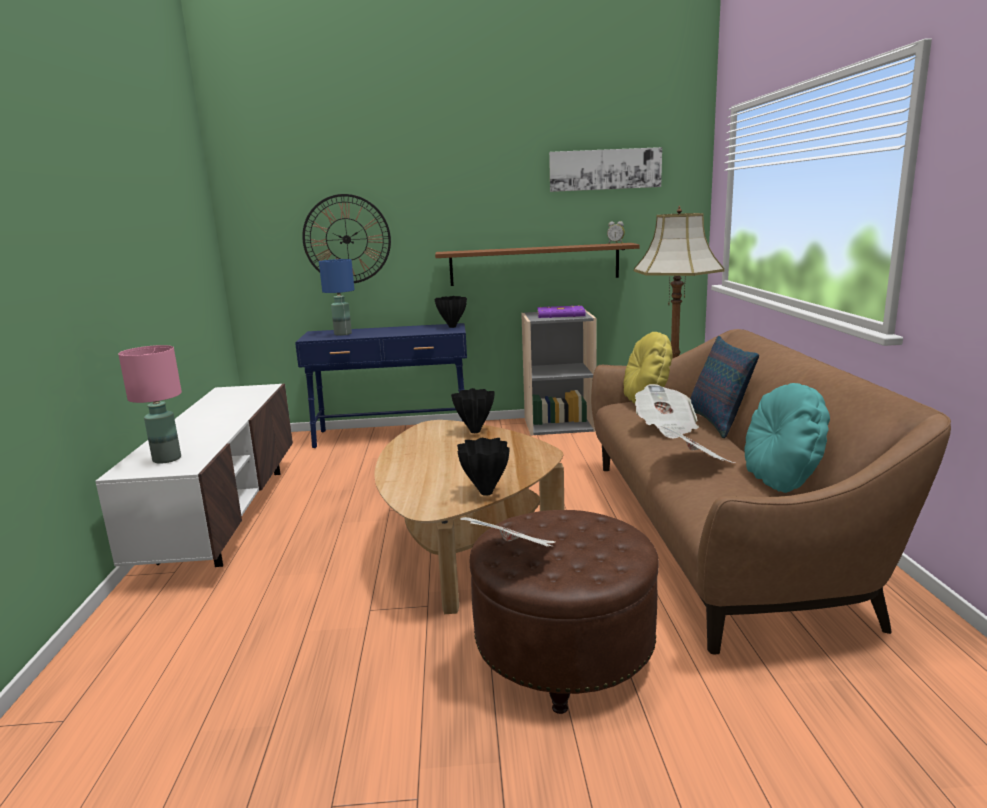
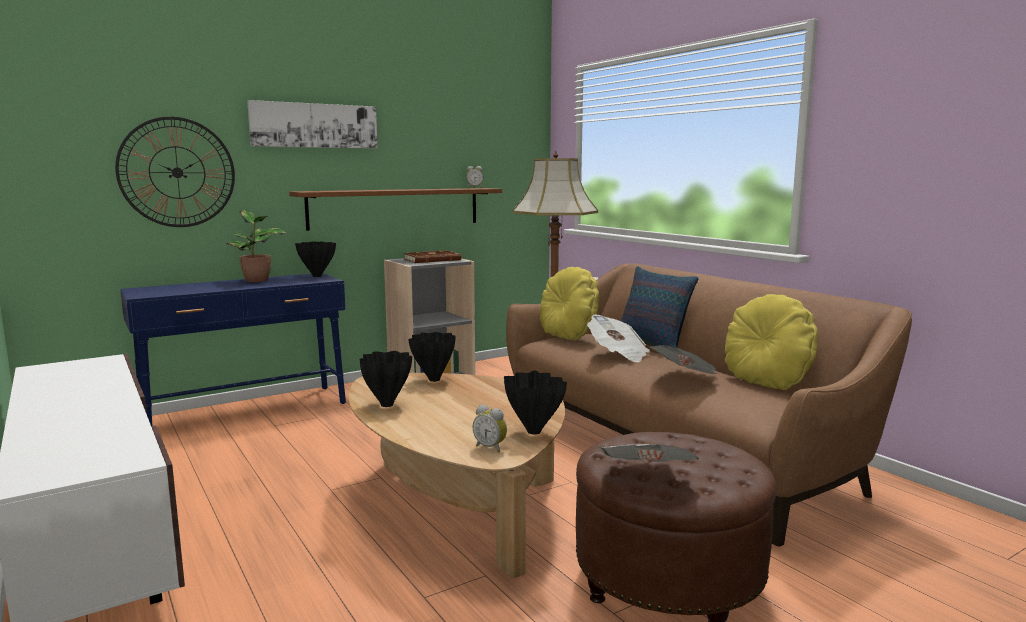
camera: 30 degrees left, 5 degrees down
(166, 459) = (81, 456): pink table lamp -> none
(343, 334) = (184, 289): blue table lamp -> none
(404, 328) = (258, 280): none -> potted plant
(412, 449) = (388, 404): none -> black vase
(434, 500) = (491, 447): none -> alarm clock
(561, 315) = (433, 260): purple book -> brown book
(605, 169) = (461, 114): picture -> picture (314, 125)
(781, 482) = (766, 384): turquoise pillow -> yellow pillow

